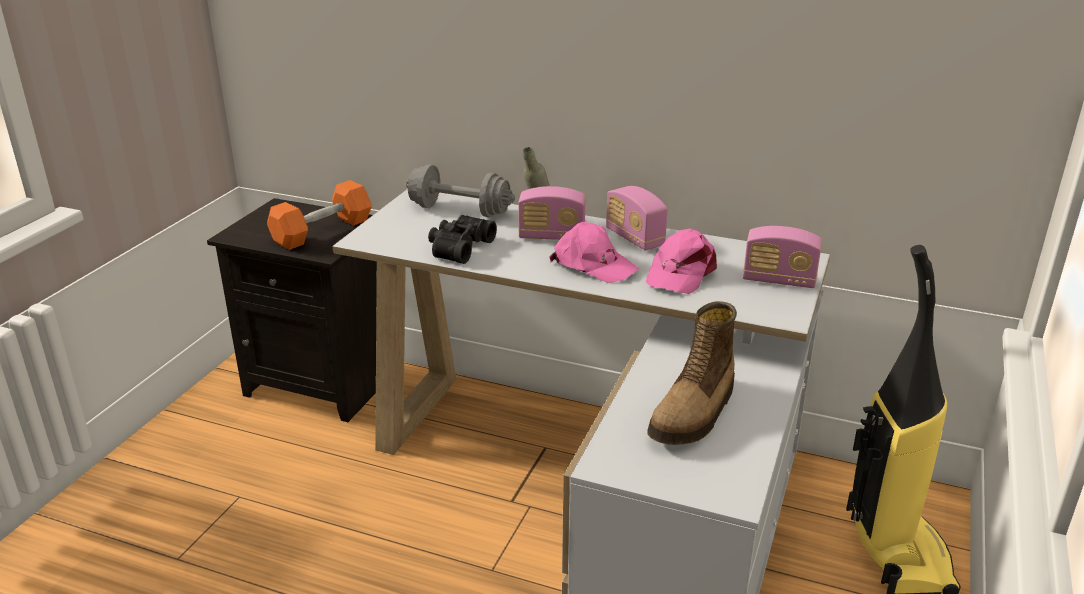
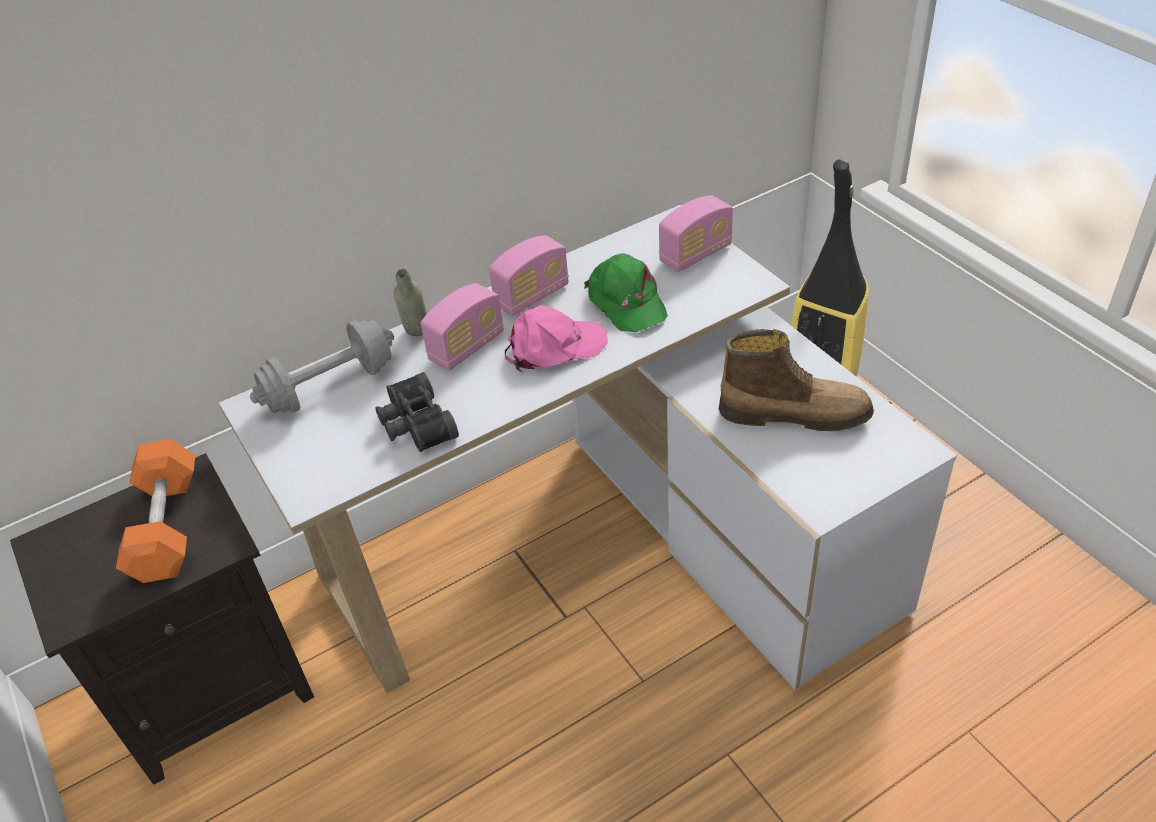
camera: 50 degrees left, 15 degrees up
(634, 238) = (532, 296): radio -> radio turned 45 degrees counterclockwise
(680, 273) = (626, 302): pink cap -> green cap
(694, 414) = (794, 413): boot -> boot turned 60 degrees counterclockwise

